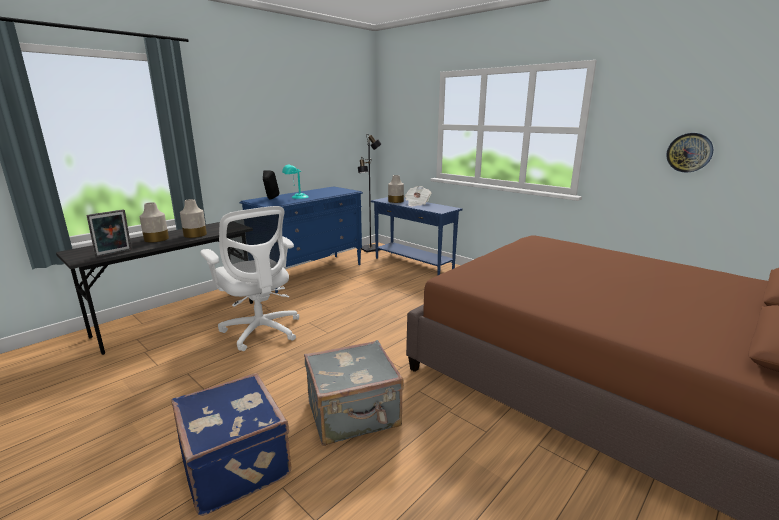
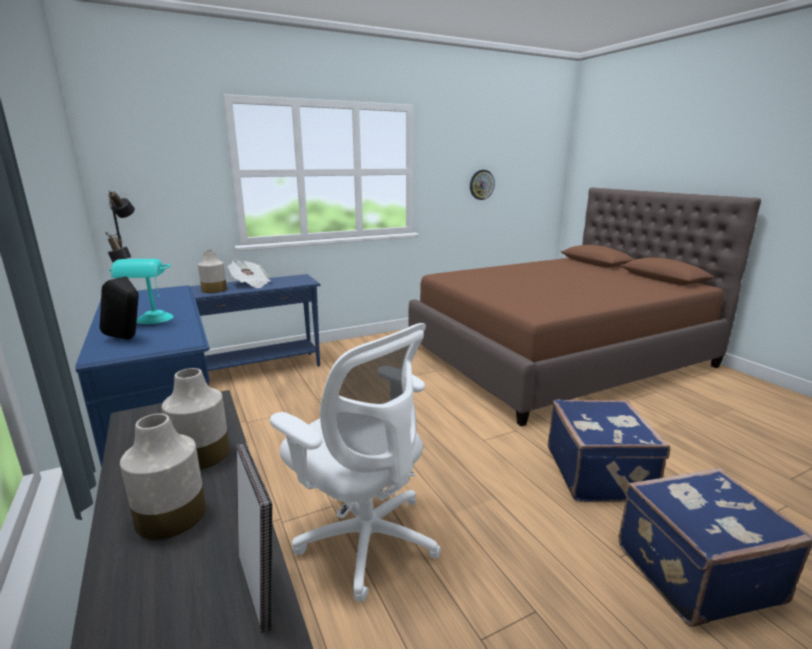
camera: 70 degrees left, 0 degrees up
(258, 329) = (360, 536): white office chair -> white office chair turned 60 degrees clockwise
(354, 415) = (599, 473): grey suitcase -> blue suitcase

